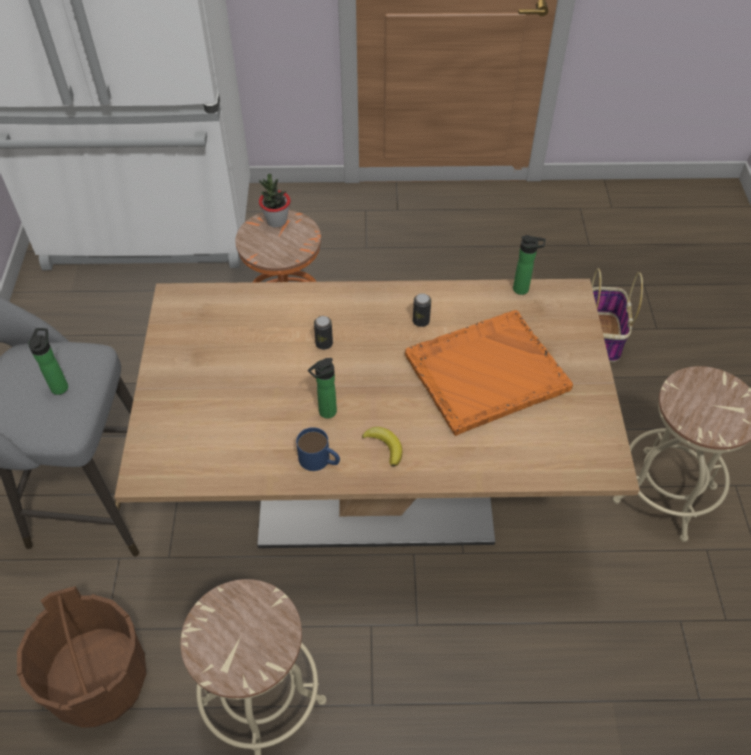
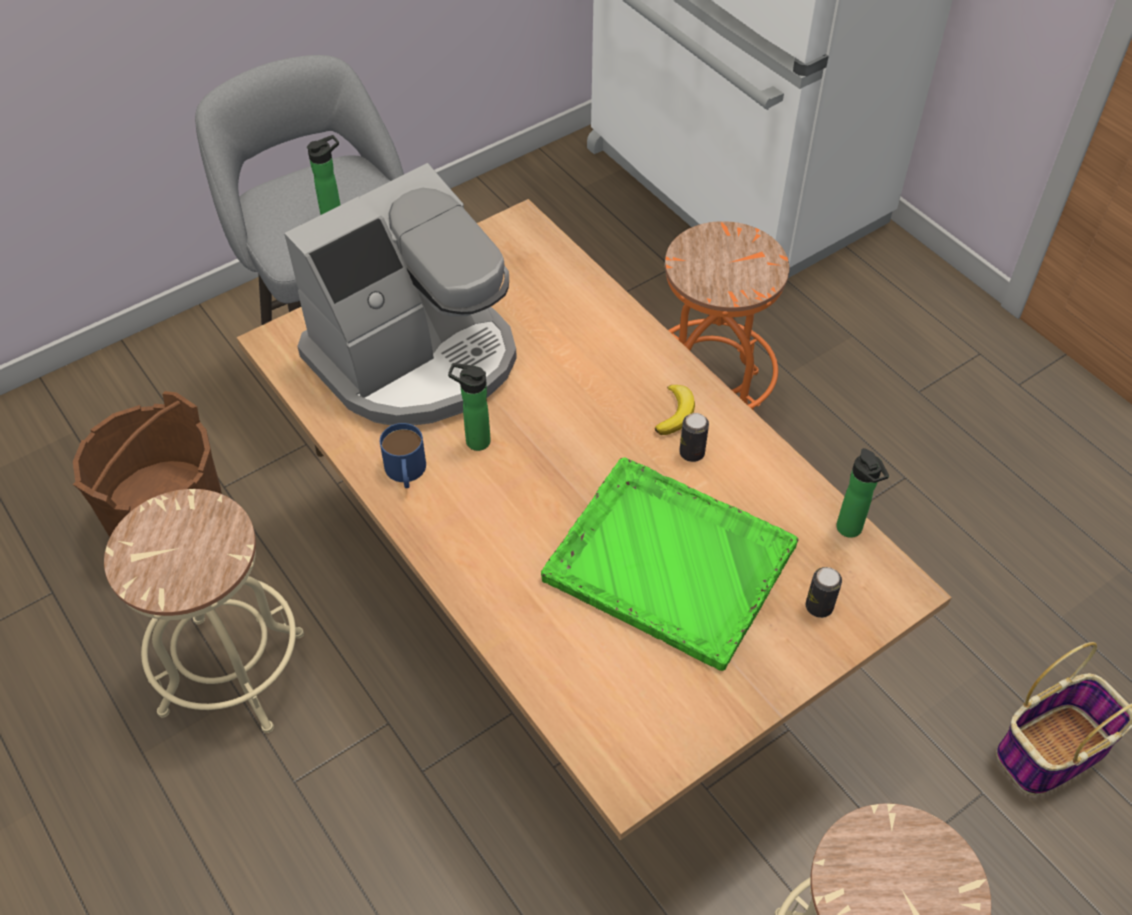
camera: 55 degrees right, 0 degrees up
(232, 407) = (416, 358): none -> coffee machine
(276, 221) = (750, 246): potted plant -> none
(324, 344) = (572, 383): can -> can (819, 606)
(385, 446) = (471, 521): banana -> banana (675, 413)
(485, 373) = (667, 561): orange tray -> green tray

